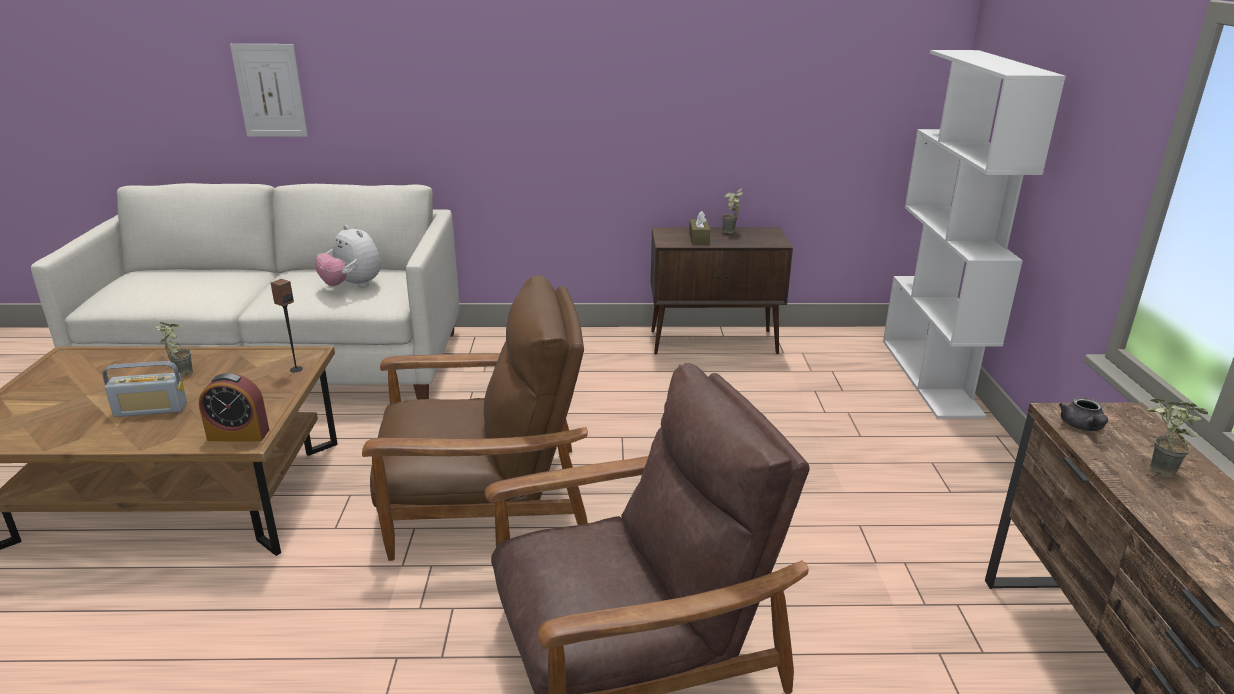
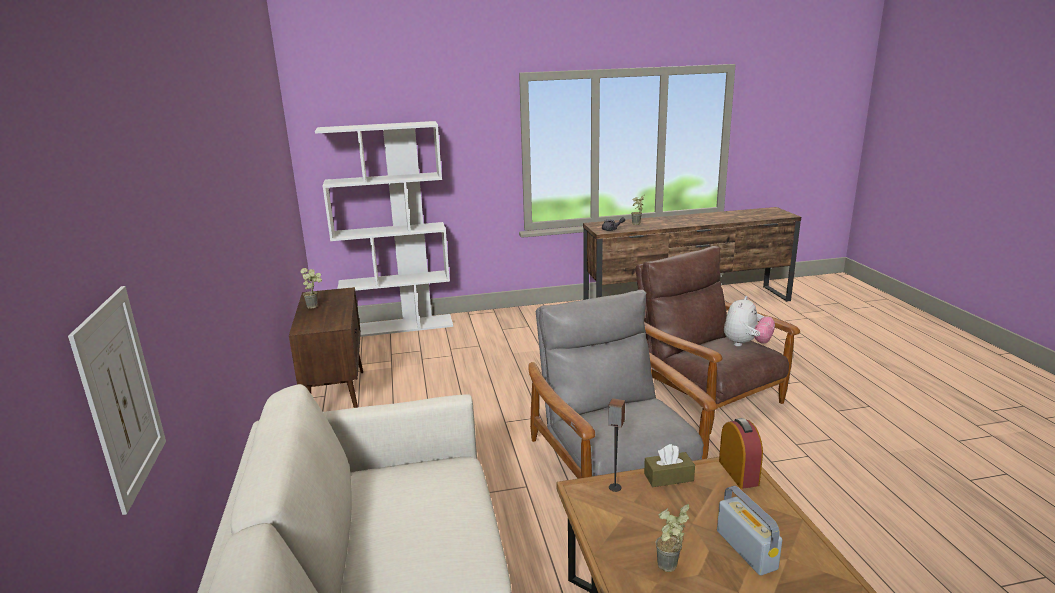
camera: 100 degrees left, 5 degrees down
(352, 286) = (425, 495): plush toy -> plush toy (746, 344)
(484, 501) = (613, 465): brown armchair -> grey armchair
(699, 238) = (327, 315): brown tissue box -> brown tissue box (668, 477)

